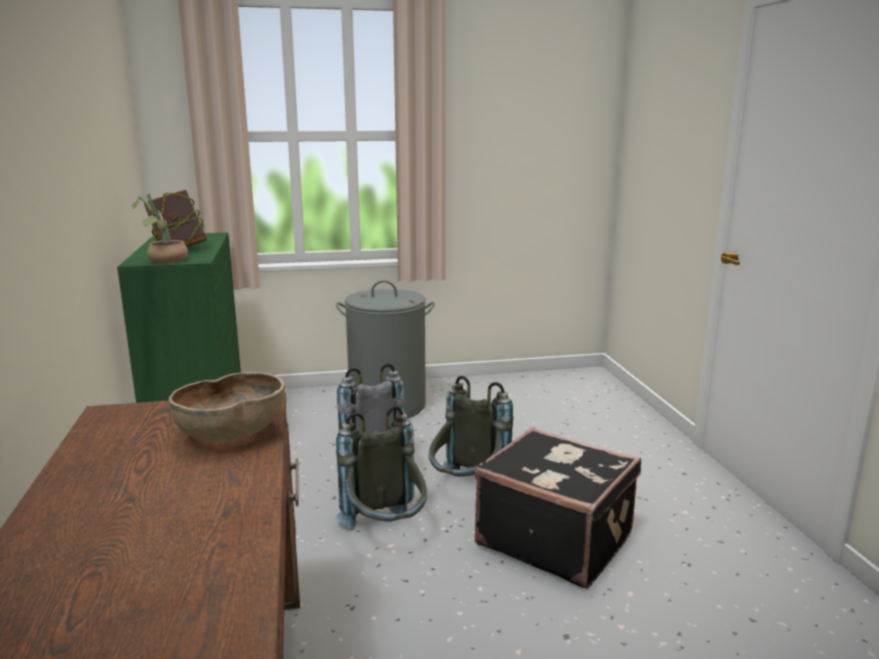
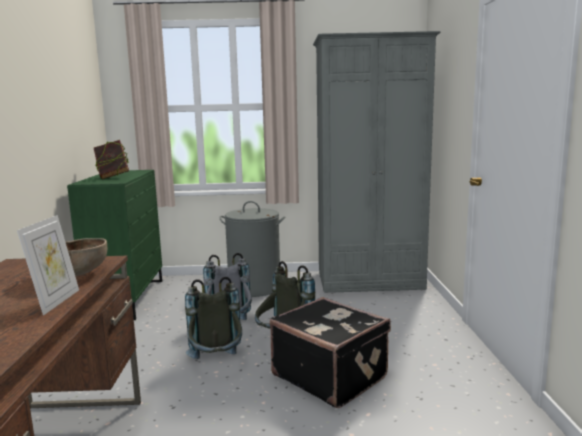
camera: 10 degrees right, 5 degrees down
(164, 260) = (97, 182): potted plant -> none
(246, 488) = (55, 301): none -> picture frame
(546, 388) = (369, 280): none -> grey wardrobe

